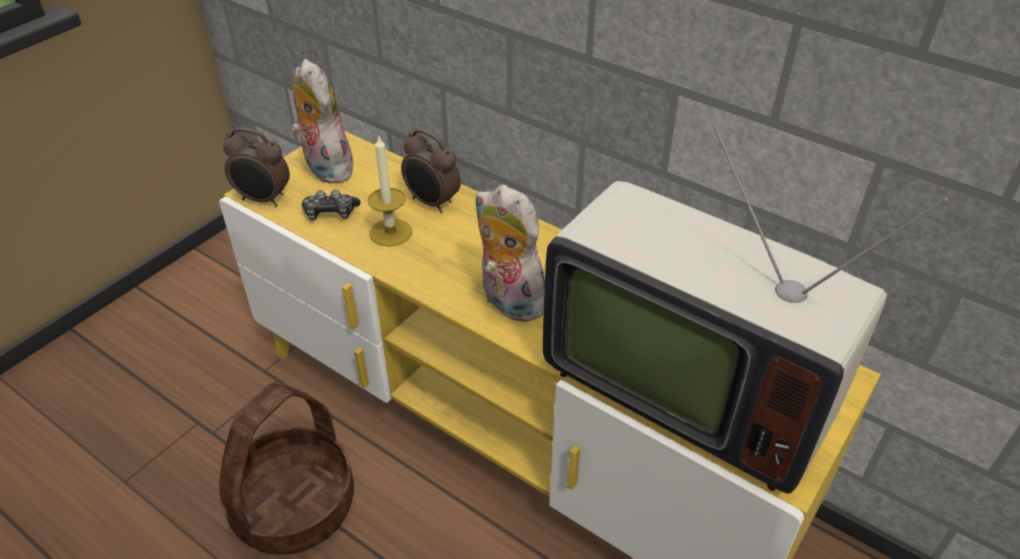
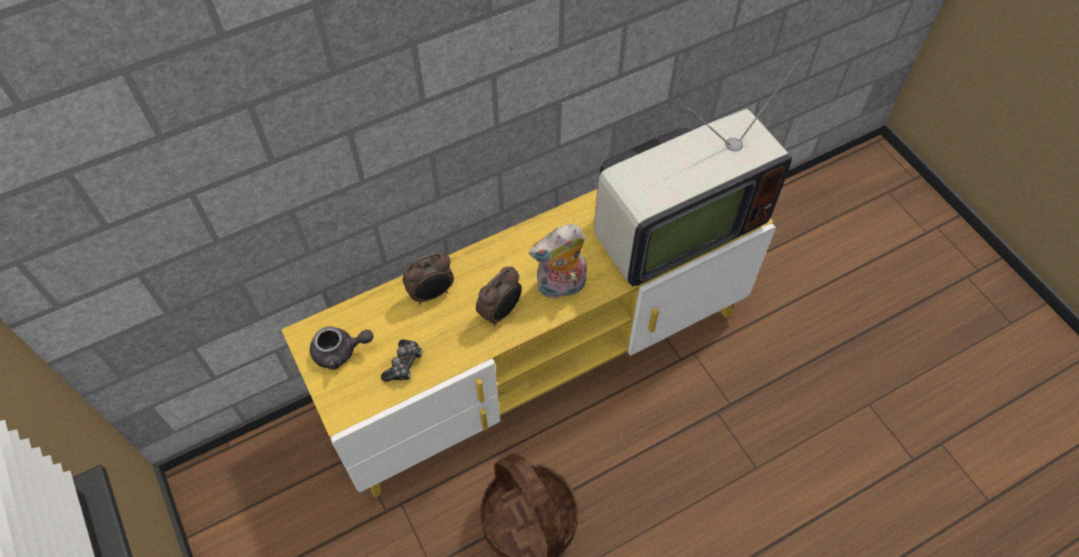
camera: 65 degrees left, 15 degrees up
(263, 199) = (356, 407): alarm clock -> alarm clock (501, 312)
(325, 168) = (340, 352): plush toy -> grey teapot
(390, 232) = (450, 331): candle -> none

